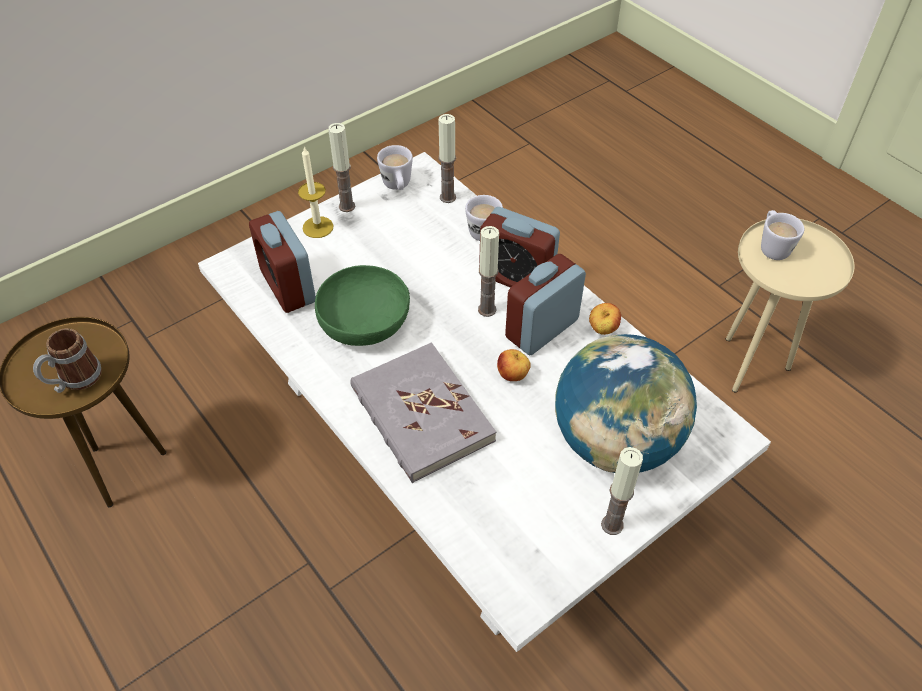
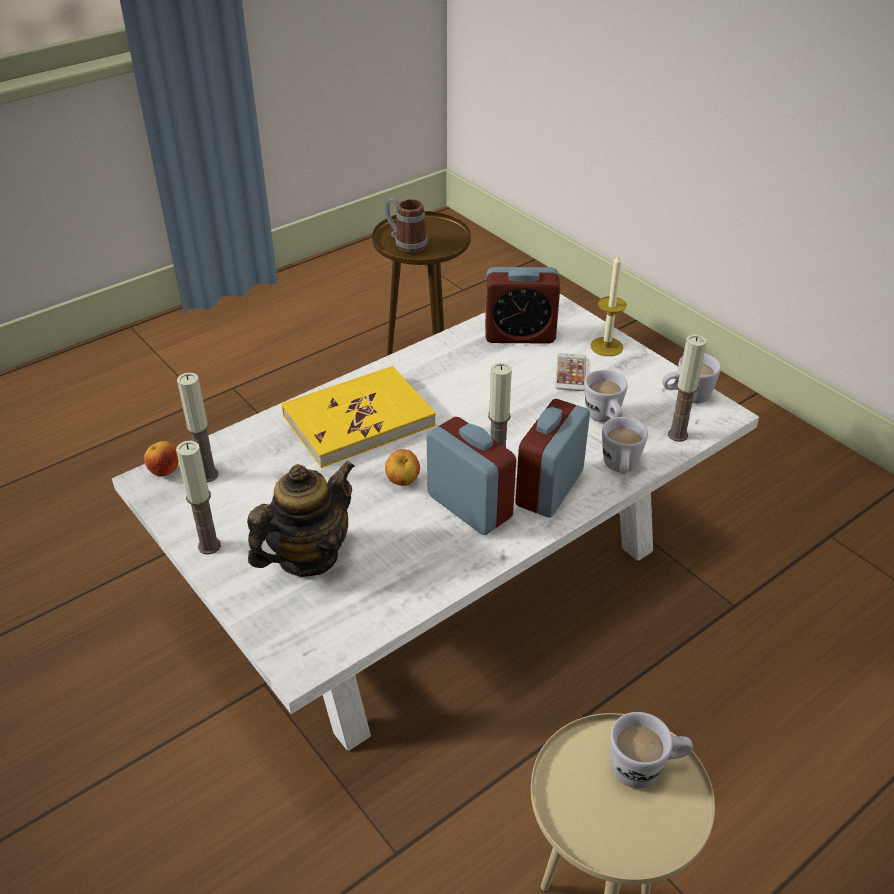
camera: 90 degrees right, 10 degrees down
(288, 286) = (519, 335): alarm clock -> alarm clock turned 150 degrees counterclockwise
(347, 206) = (643, 363): candle -> candle (208, 475)
(356, 254) = (570, 373): none -> phone
(365, 324) = (473, 383): green bowl -> none
(421, 414) = (358, 420): grey book -> yellow book
(425, 237) = (605, 419): none -> white mug
(602, 330) = (469, 558): apple -> apple (164, 471)
(615, 442) = (308, 556): globe -> teapot

